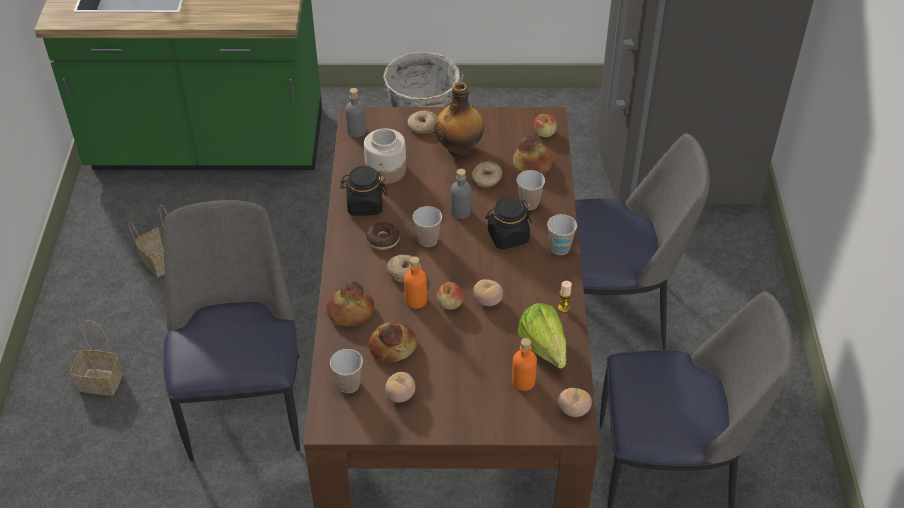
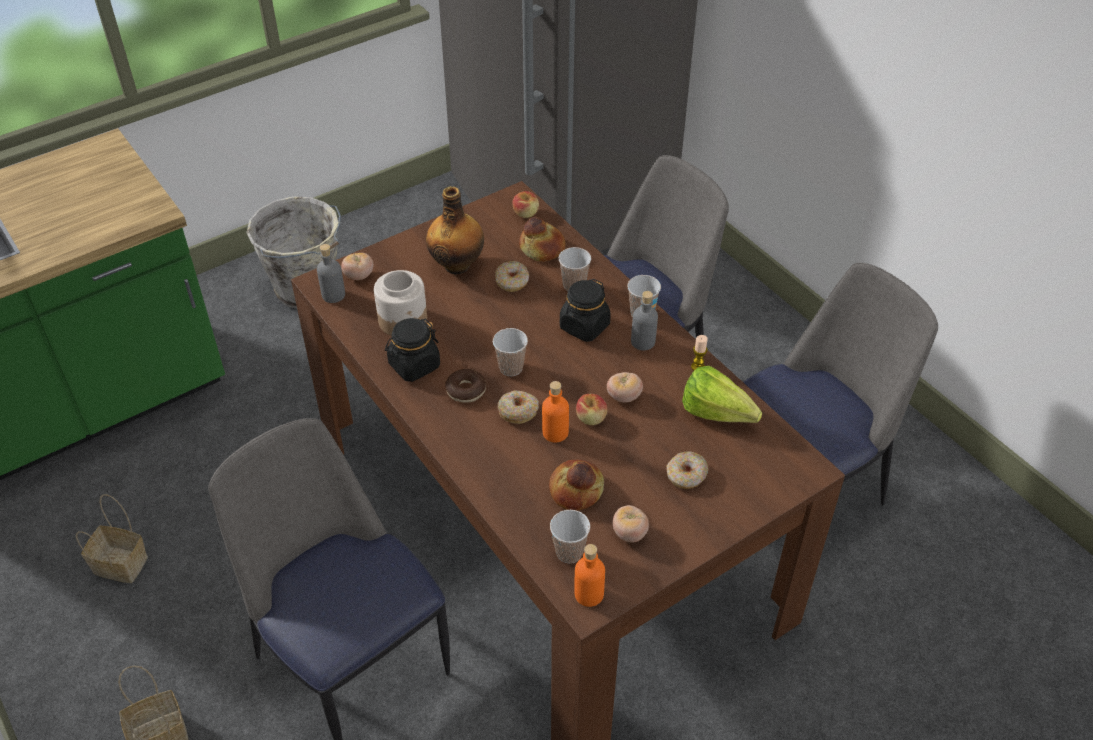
camera: 35 degrees left, 0 degrees up
(350, 312) = (502, 479): bread -> none
(422, 126) = (399, 260): donut -> donut (686, 475)
(460, 211) = (516, 325): grey bottle -> grey bottle (643, 342)
(523, 381) = (727, 454): orange bottle -> orange bottle (589, 594)
(573, 410) = (795, 456): tomato -> tomato (359, 276)

